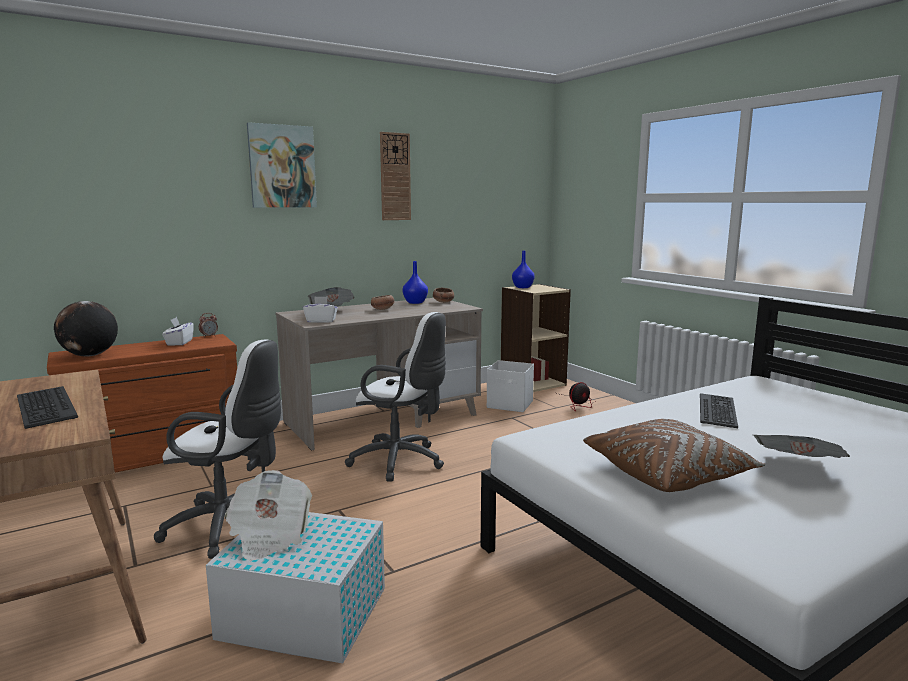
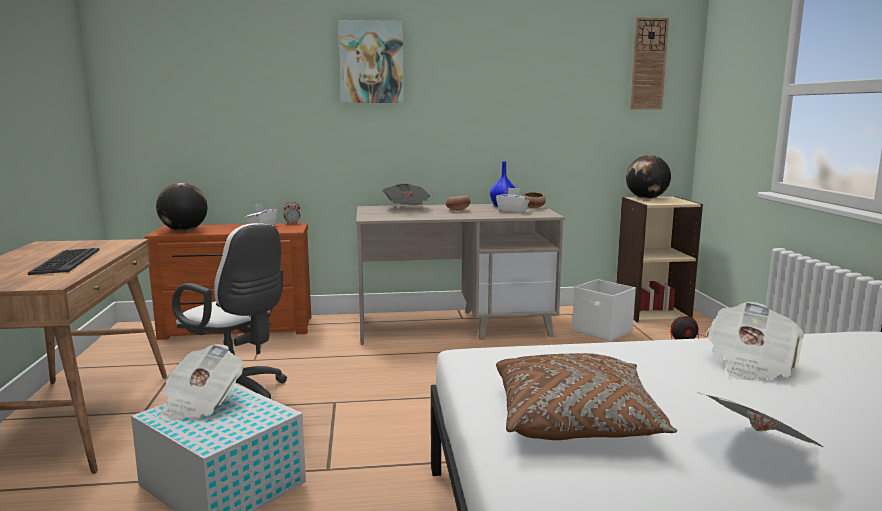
camera: 25 degrees right, 0 degrees up
(321, 321) = (381, 216): white tissue box -> white tissue box (512, 211)
(395, 177) = (493, 71): wall clock -> wall clock (648, 64)
(401, 462) = (432, 369): white office chair -> none
(523, 287) = (646, 198): blue vase -> globe
(718, 411) = (750, 364): keyboard -> newspaper

